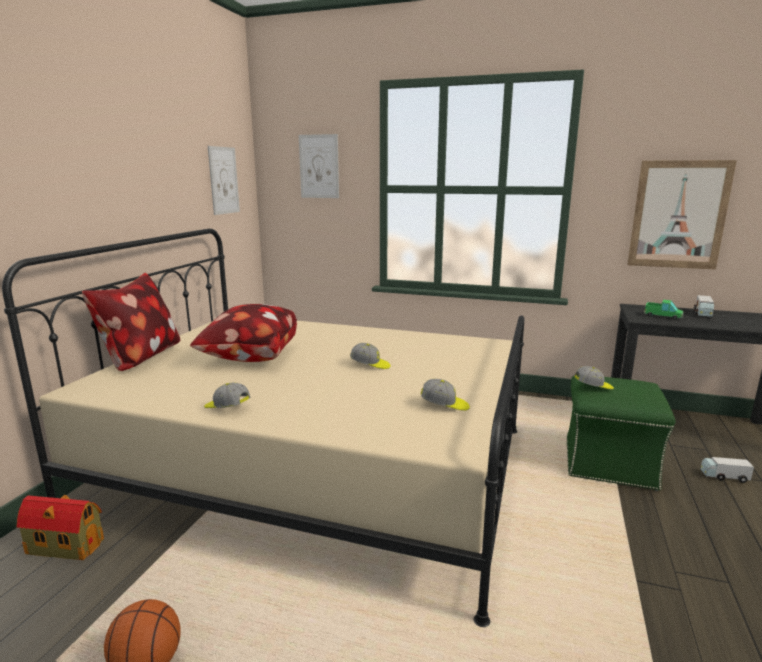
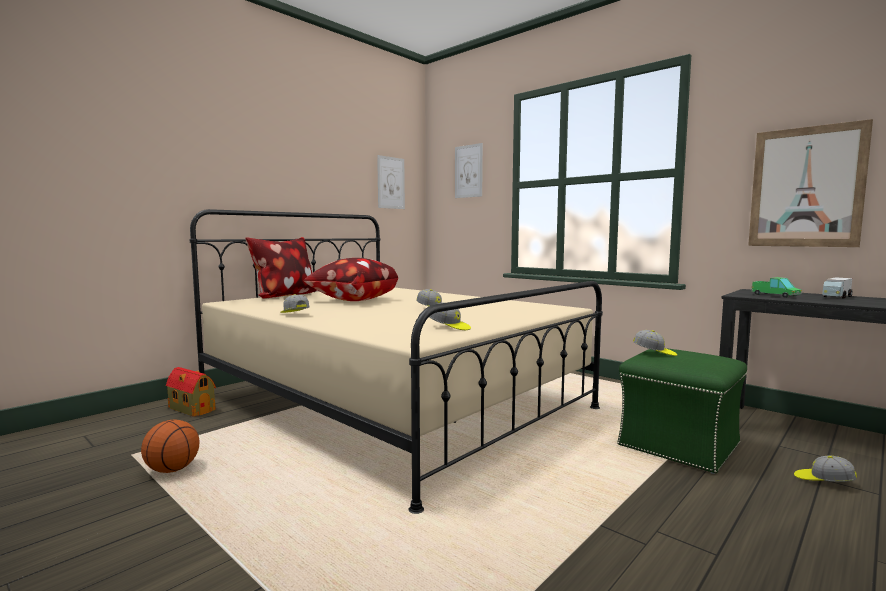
camera: 25 degrees right, 10 degrees down
(724, 477) = (823, 481): toy truck -> cap

